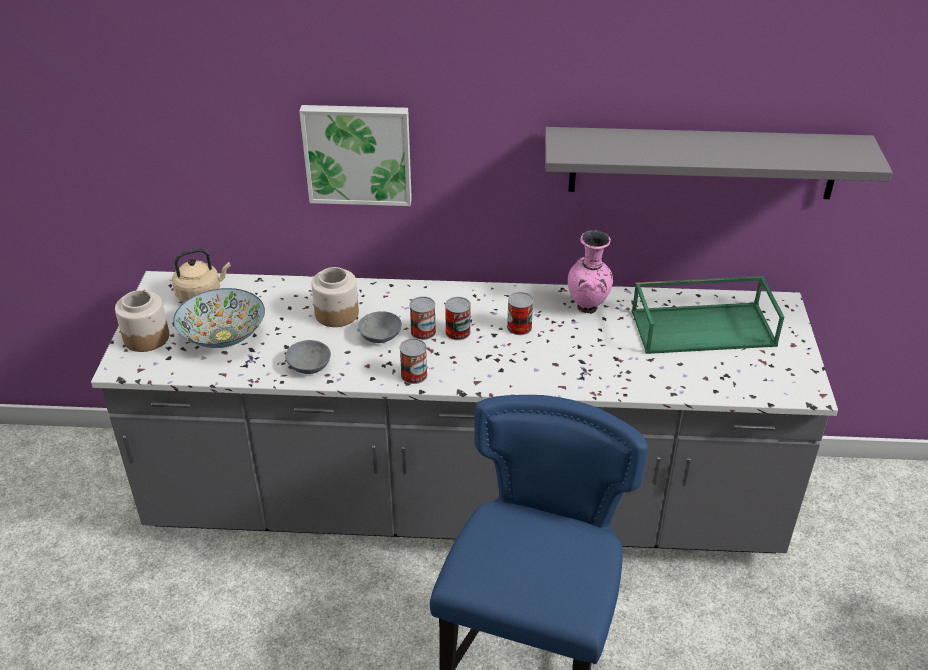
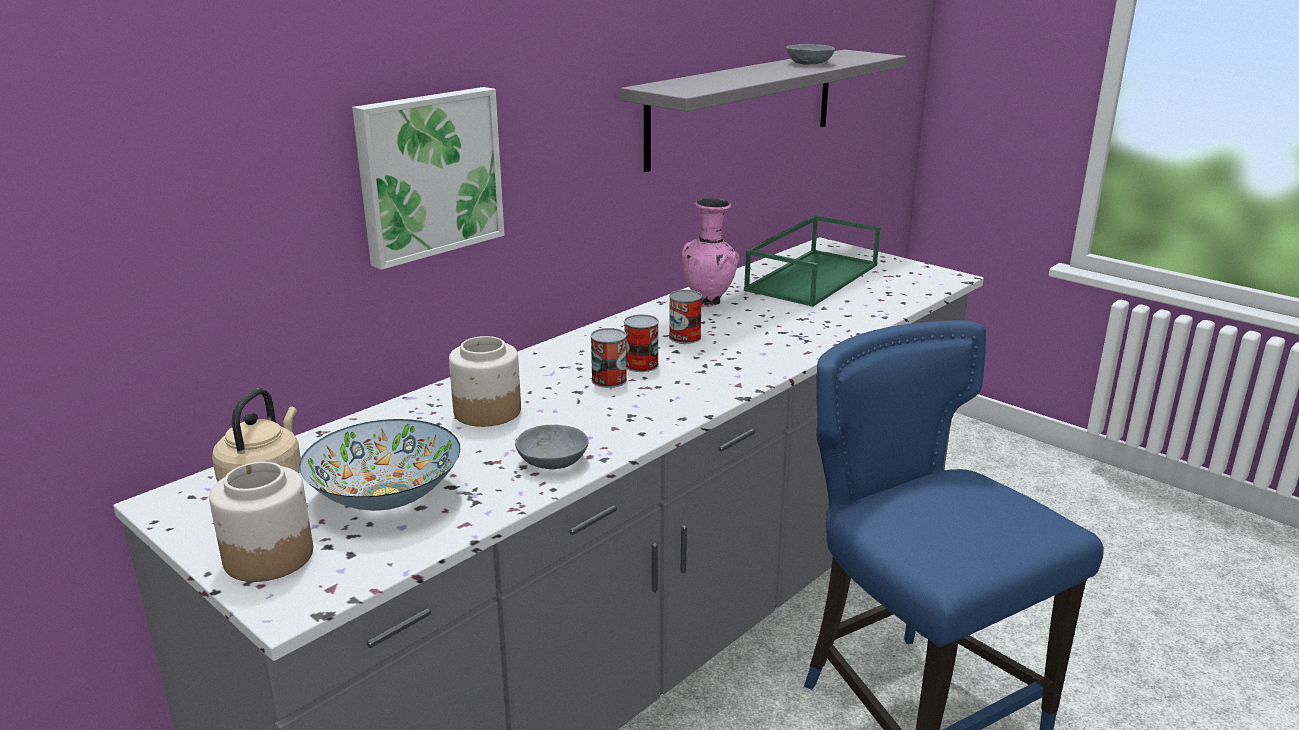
camera: 50 degrees left, 15 degrees down
(381, 336) = (575, 403): grey bowl -> grey bowl (811, 63)
(414, 375) = (674, 410): can -> none

